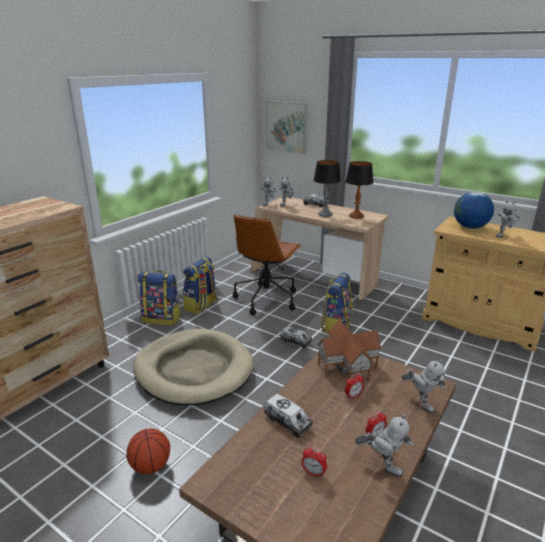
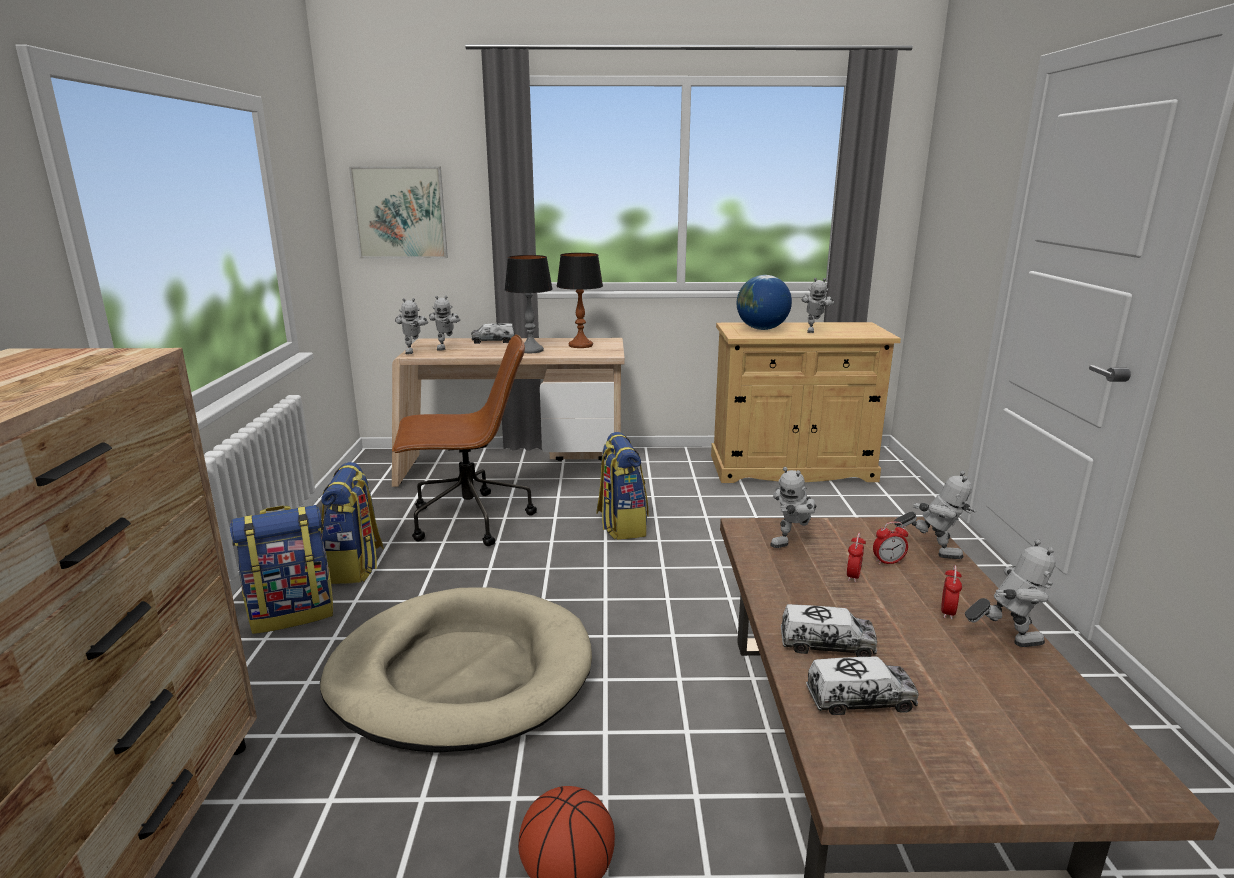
camera: 35 degrees left, 5 degrees down
(266, 298) = (468, 520): brown office chair -> brown office chair turned 90 degrees counterclockwise
(296, 341) = (588, 566): toy truck -> toy truck (859, 700)
(313, 473) = (954, 692): alarm clock -> alarm clock (888, 562)
(348, 366) = (793, 543): toy house -> toy robot

